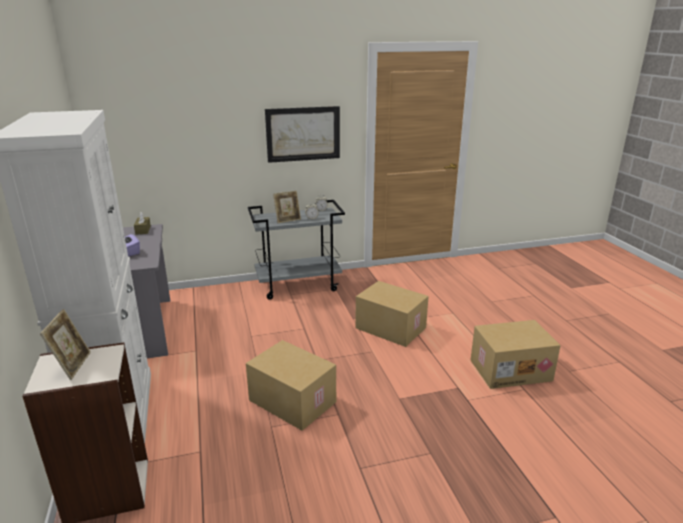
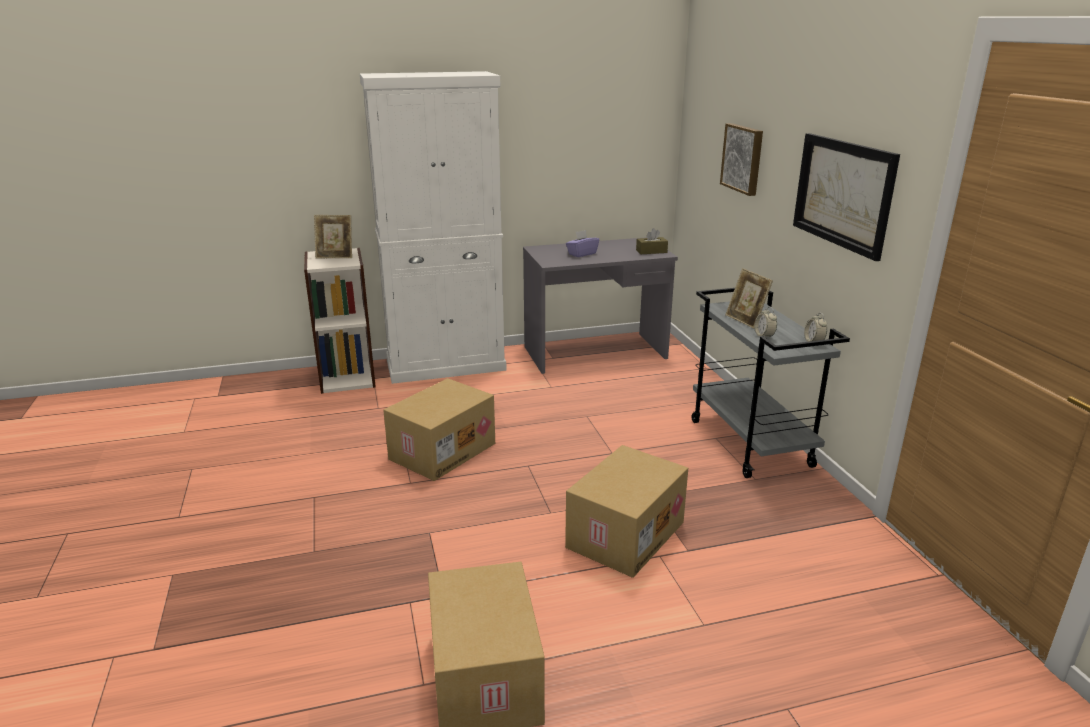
camera: 90 degrees right, 0 degrees up
(194, 138) = (743, 158): none -> picture

